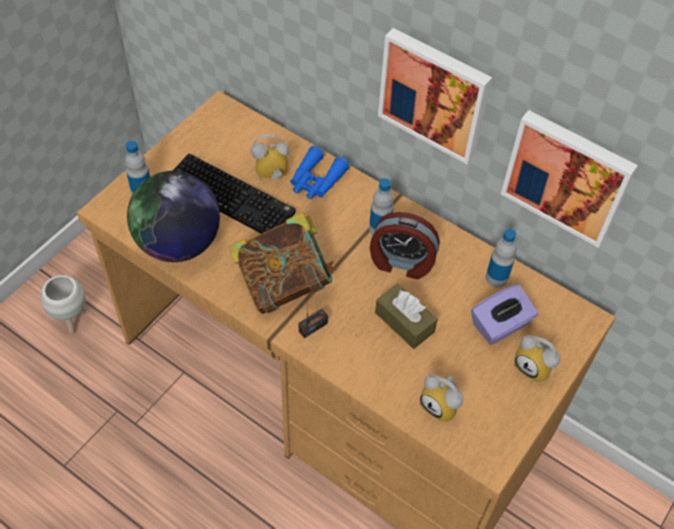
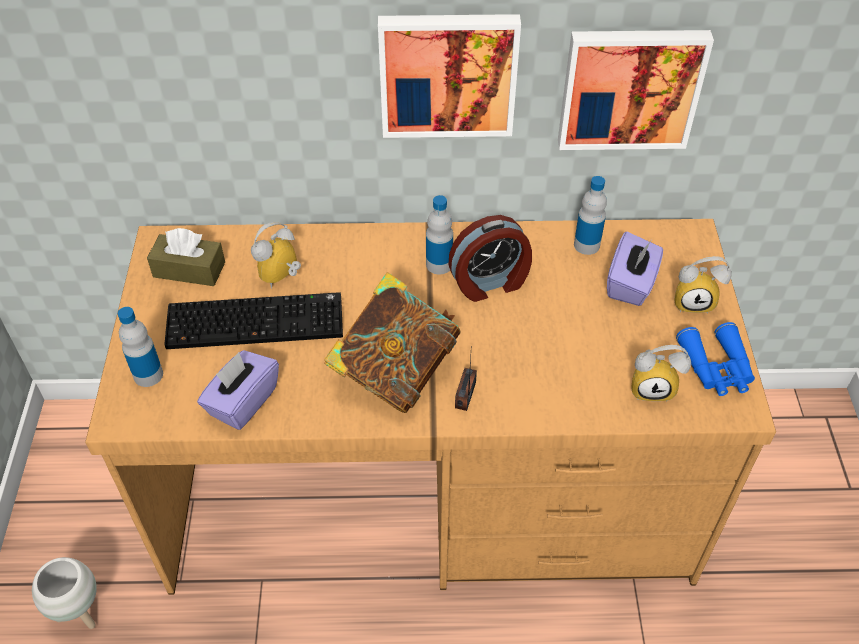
camera: 35 degrees left, 5 degrees down
(178, 243) = (242, 402): globe -> purple tissue box
(316, 181) = (332, 256): blue binoculars -> blue binoculars (716, 368)
(404, 322) = (546, 334): brown tissue box -> brown tissue box (189, 269)

